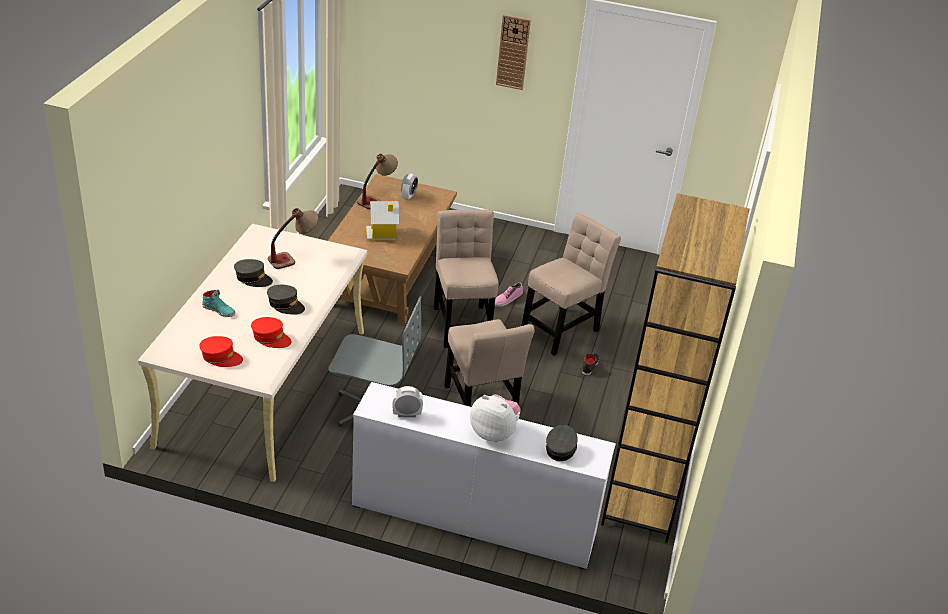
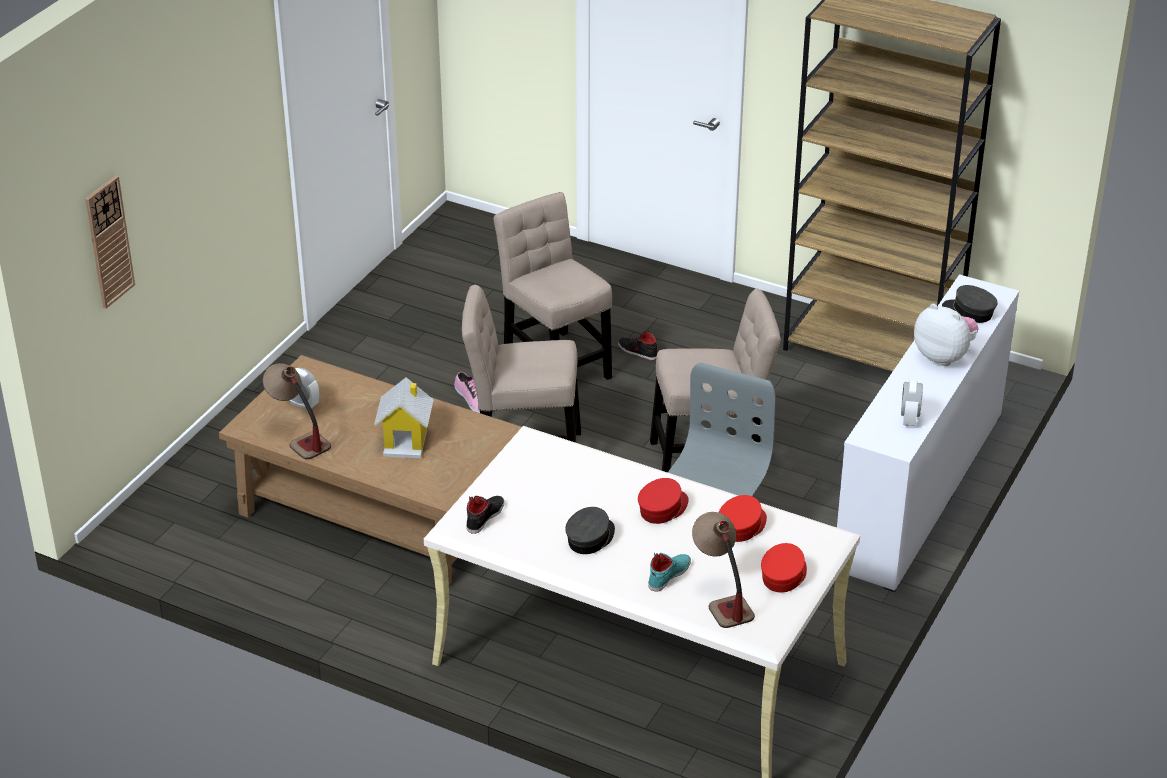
camera: 75 degrees left, 0 degrees up
(269, 240) = (484, 517): none -> black shoe
(285, 305) = (663, 508): grey cap -> red cap
(293, 258) = (540, 494): table lamp -> table lamp (721, 598)
(494, 433) = (943, 356): plush toy -> plush toy turned 90 degrees clockwise
(513, 52) = (223, 123): wall clock -> wall clock (109, 242)

